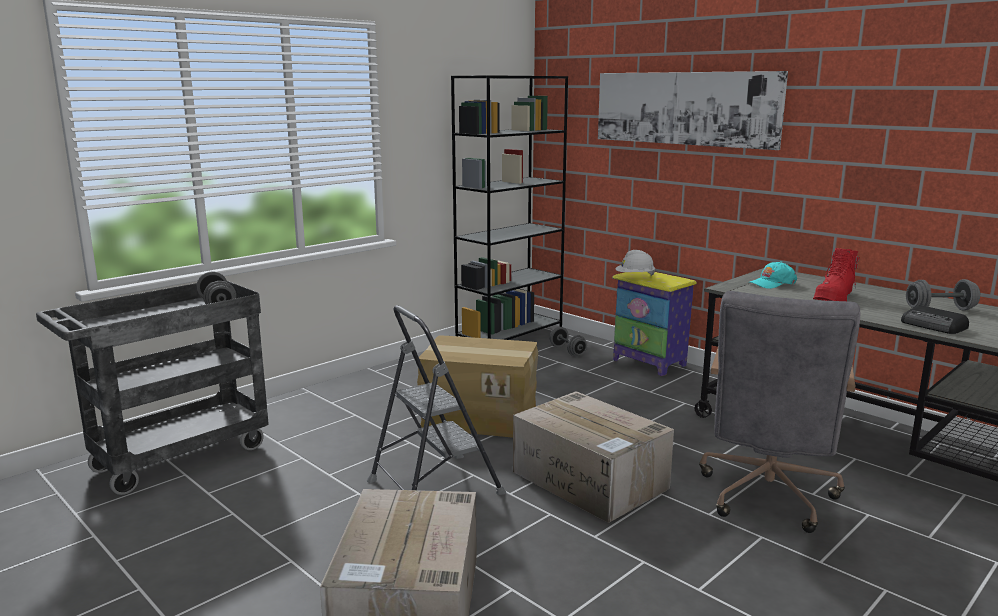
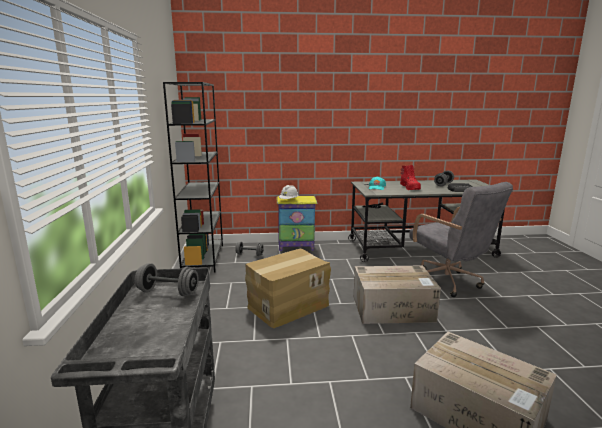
camera: 50 degrees left, 0 degrees up
(431, 487) = (351, 353): grey step ladder -> none
(684, 108) = (296, 103): picture -> none

